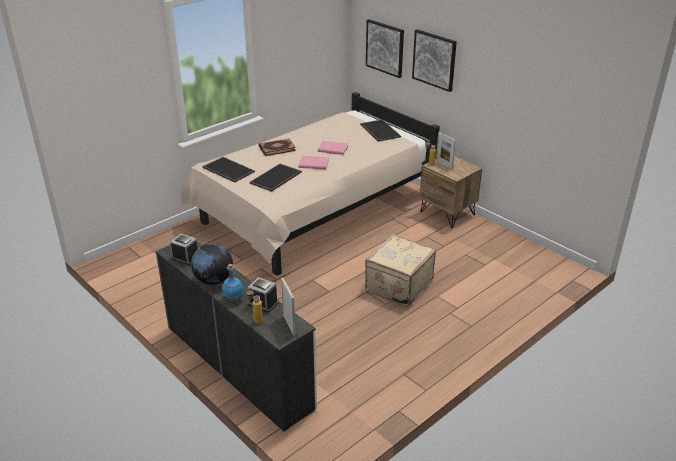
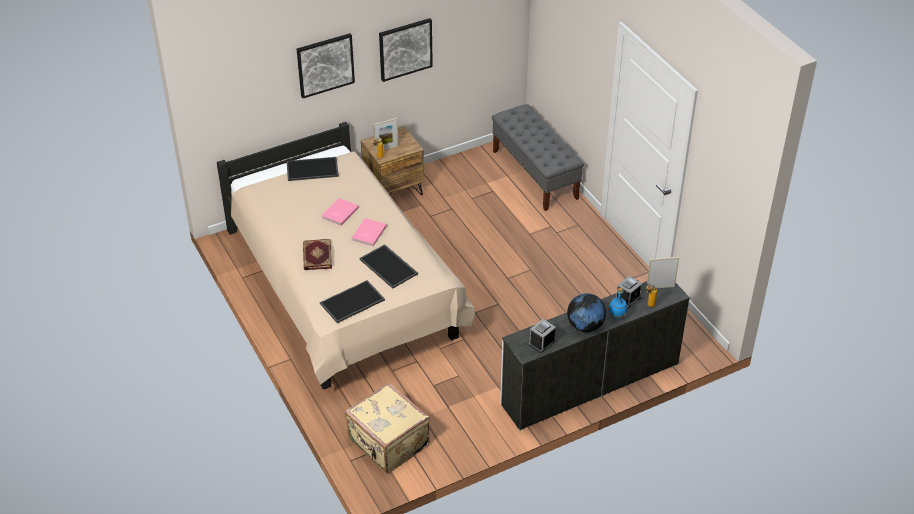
camera: 75 degrees left, 10 degrees up
(385, 48) = (253, 91): picture -> picture (405, 49)
(398, 285) = (504, 255): beige suitcase -> beige suitcase (388, 443)
(529, 286) = (535, 175): none -> grey bench

